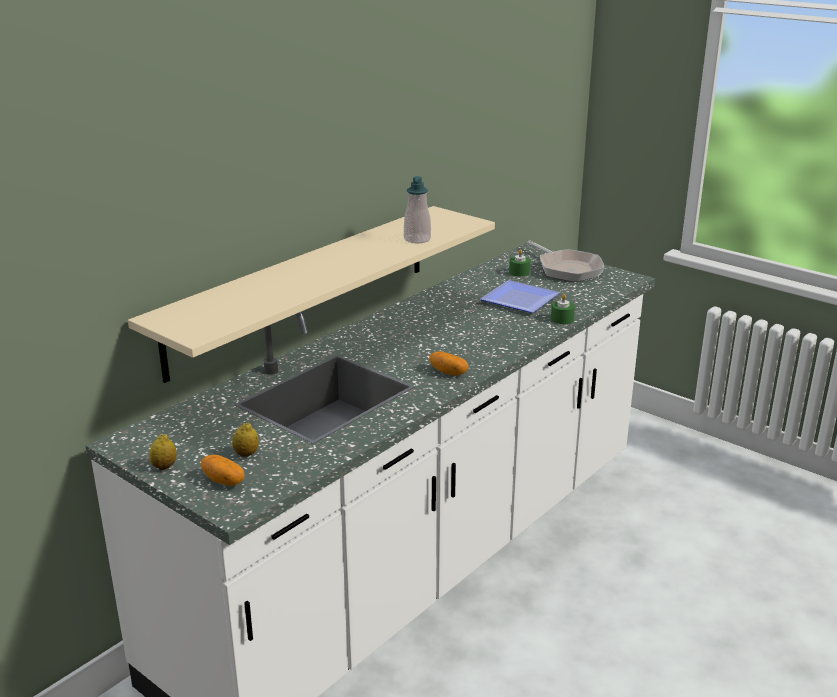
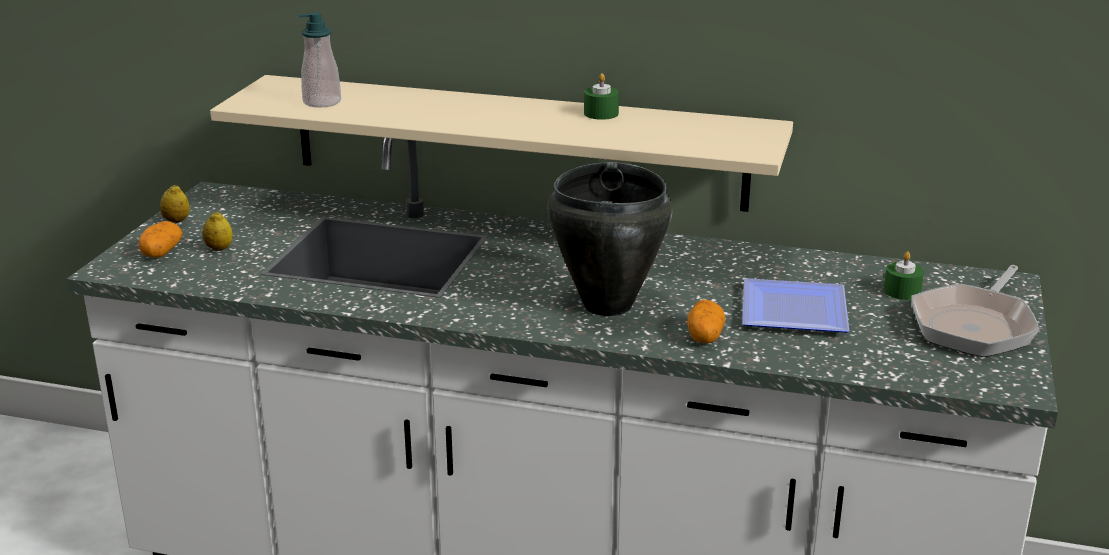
camera: 65 degrees right, 0 degrees up
(417, 239) = (638, 135): soap dispenser -> soap dispenser (322, 102)
(448, 372) = (497, 309): potato -> potato (704, 336)
(471, 341) = (606, 305): none -> black cooking pot
(562, 319) = (761, 355): green candle -> green candle (601, 113)

